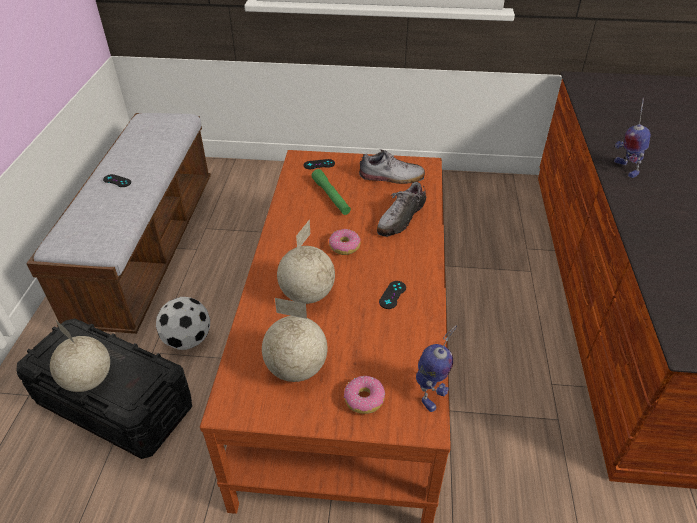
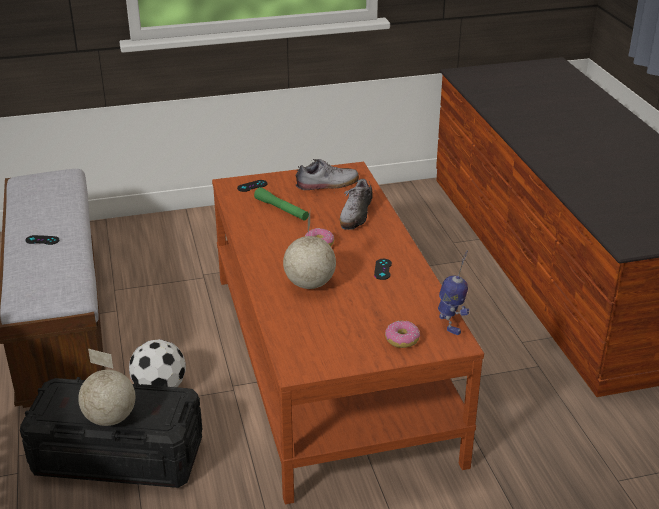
camera: 20 degrees left, 10 degrees down
(297, 369) = (335, 334): globe -> none
(625, 168) = (530, 138): toy robot -> none

